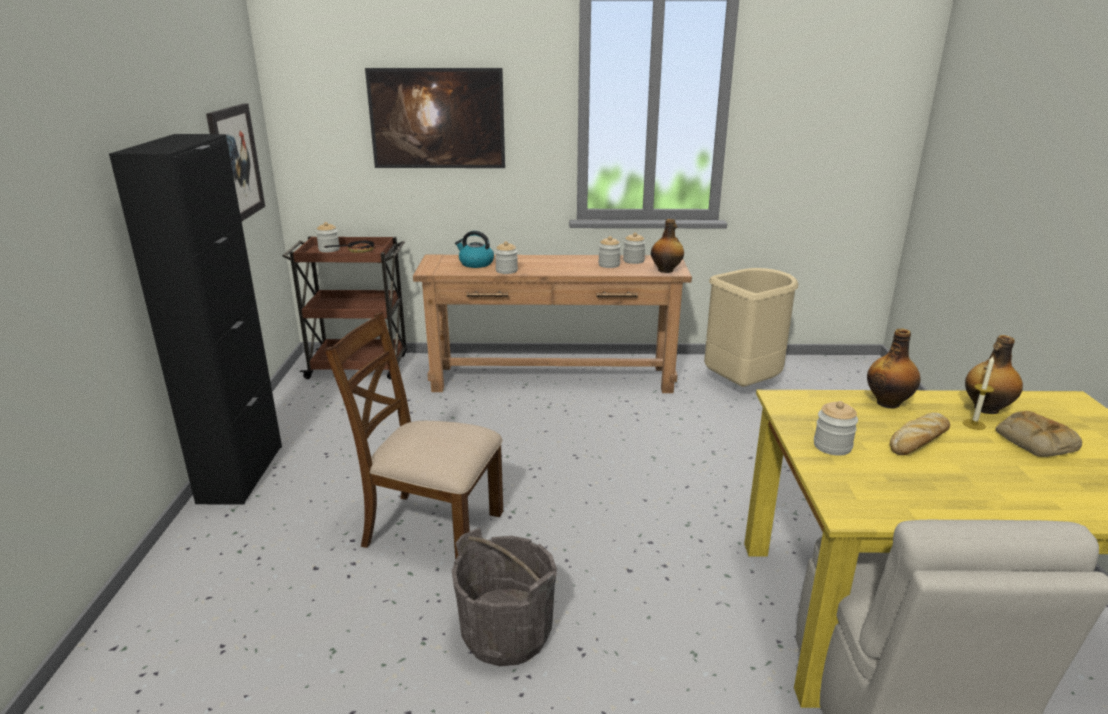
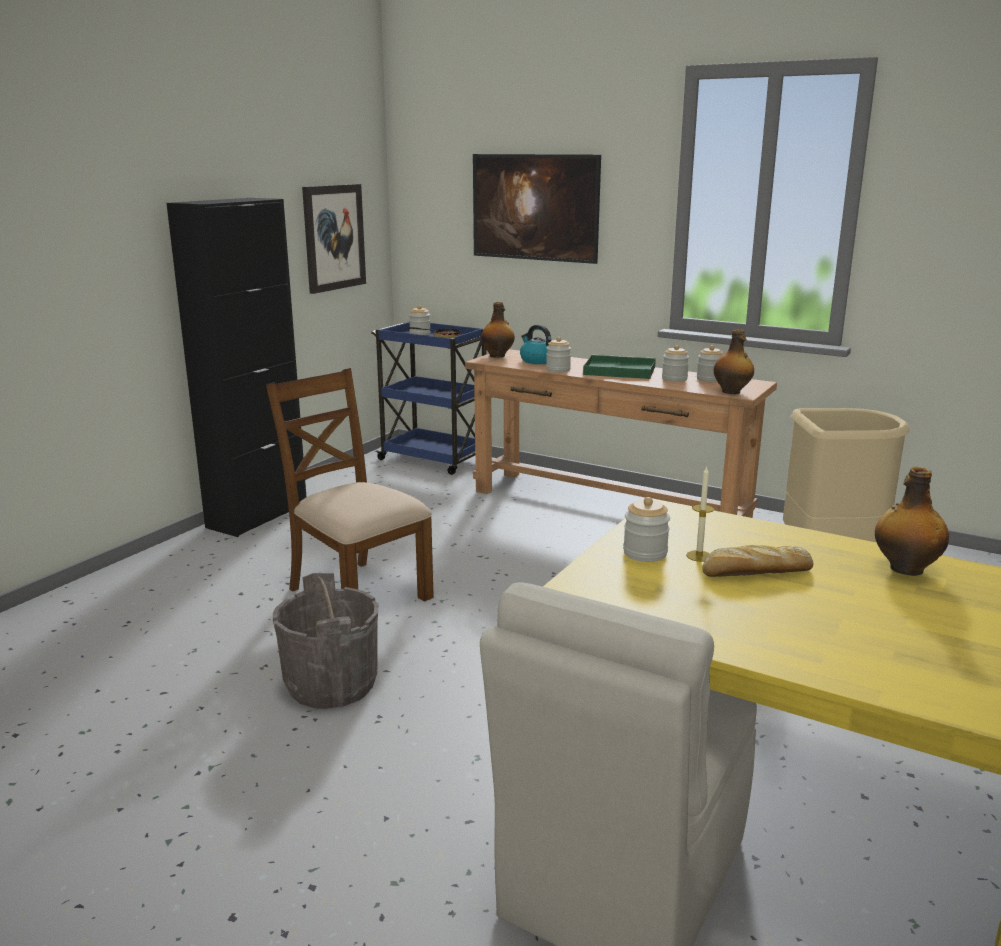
camera: 30 degrees right, 5 degrees down
(360, 367) = (434, 459): brown cart -> blue cart
(555, 263) = (618, 370): none -> green tray
(888, 403) = (784, 537): bottle -> bottle (497, 356)
(974, 424) = (858, 576): candle -> candle (699, 556)
(1033, 441) = (911, 607): bread -> none

